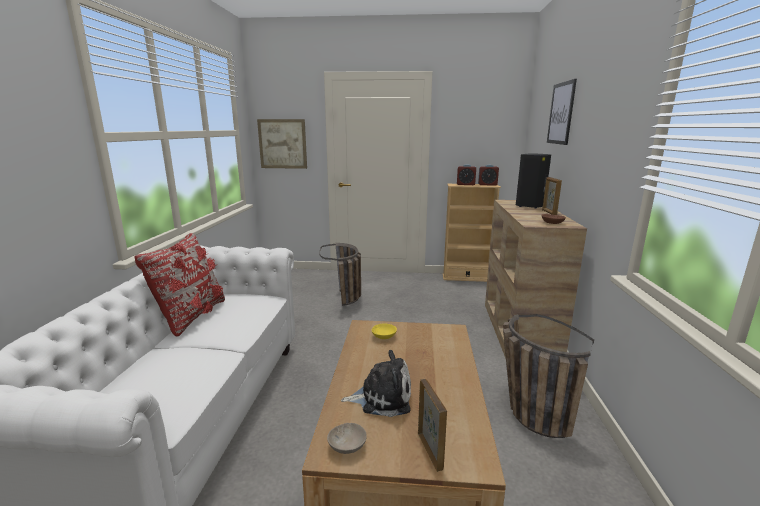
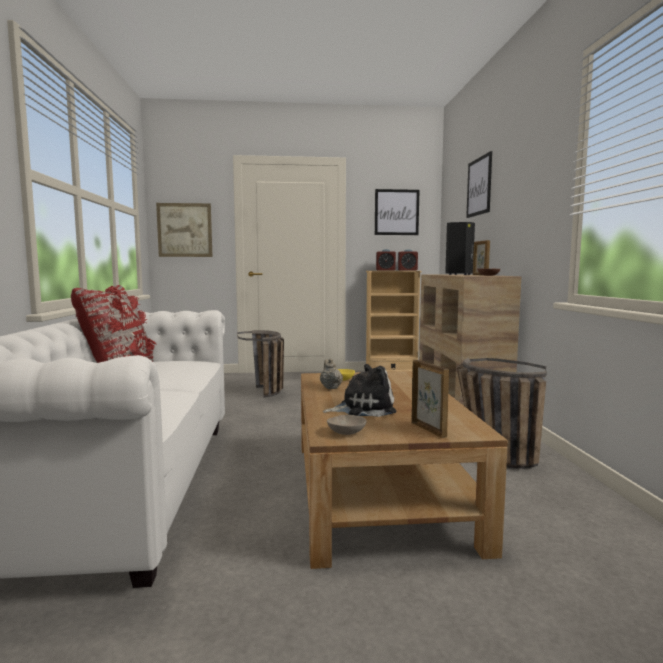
camera: 10 degrees left, 10 degrees down
(368, 351) = (330, 387): none -> beige teapot
(481, 126) = (396, 212): none -> picture

